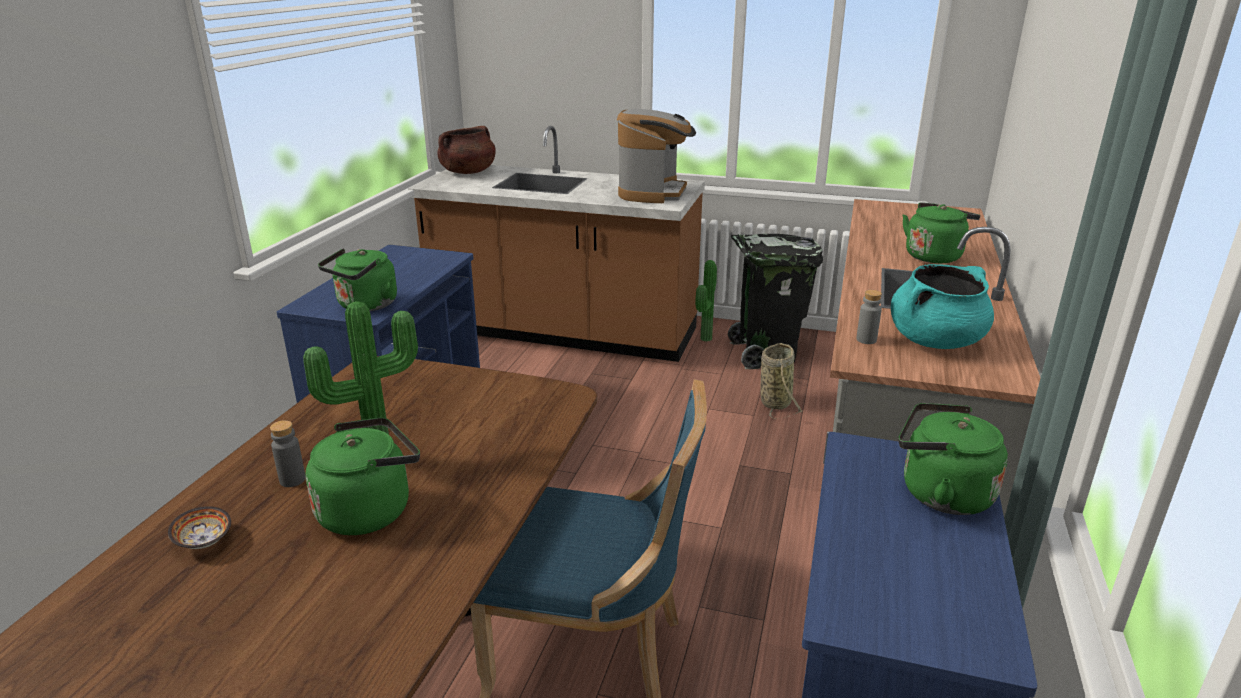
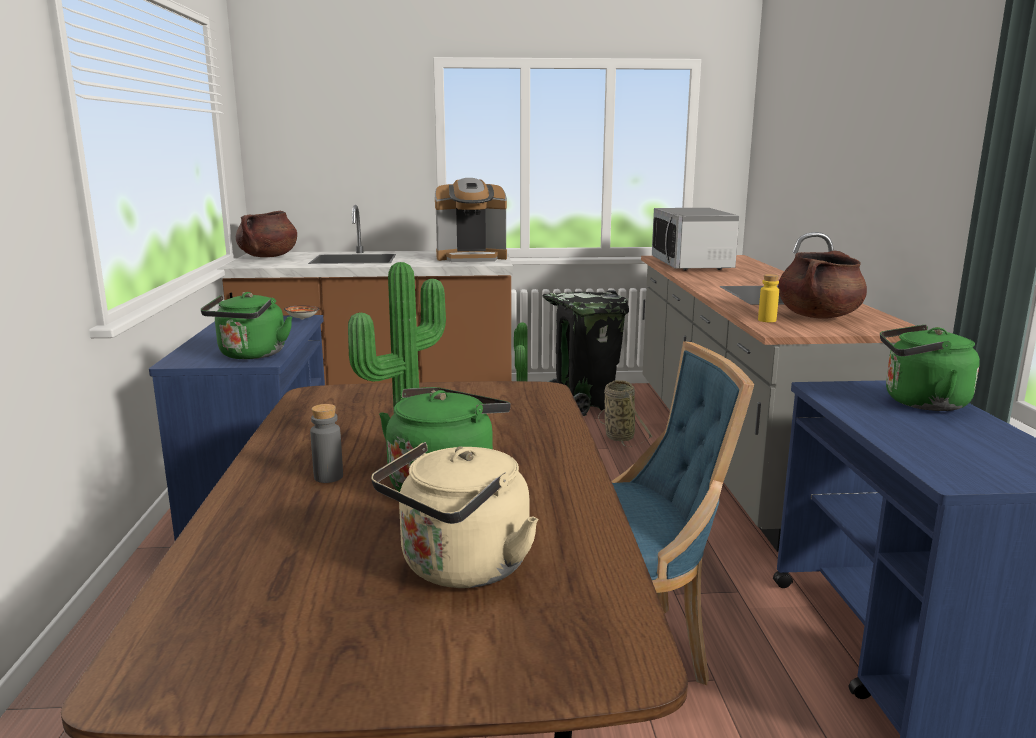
camera: 20 degrees left, 10 degrees down
(203, 542) = (281, 536): bowl -> bowl (302, 319)
(291, 616) = (460, 569): none -> beige kettle
(653, 192) = (471, 258): coffee machine -> coffee machine turned 90 degrees clockwise
(866, 340) = (767, 320): grey bottle -> yellow bottle
(894, 223) = (692, 265): none -> microwave
(934, 256) = (748, 278): green kettle -> none
(935, 341) = (818, 316): turquoise cooking pot -> brown cooking pot

